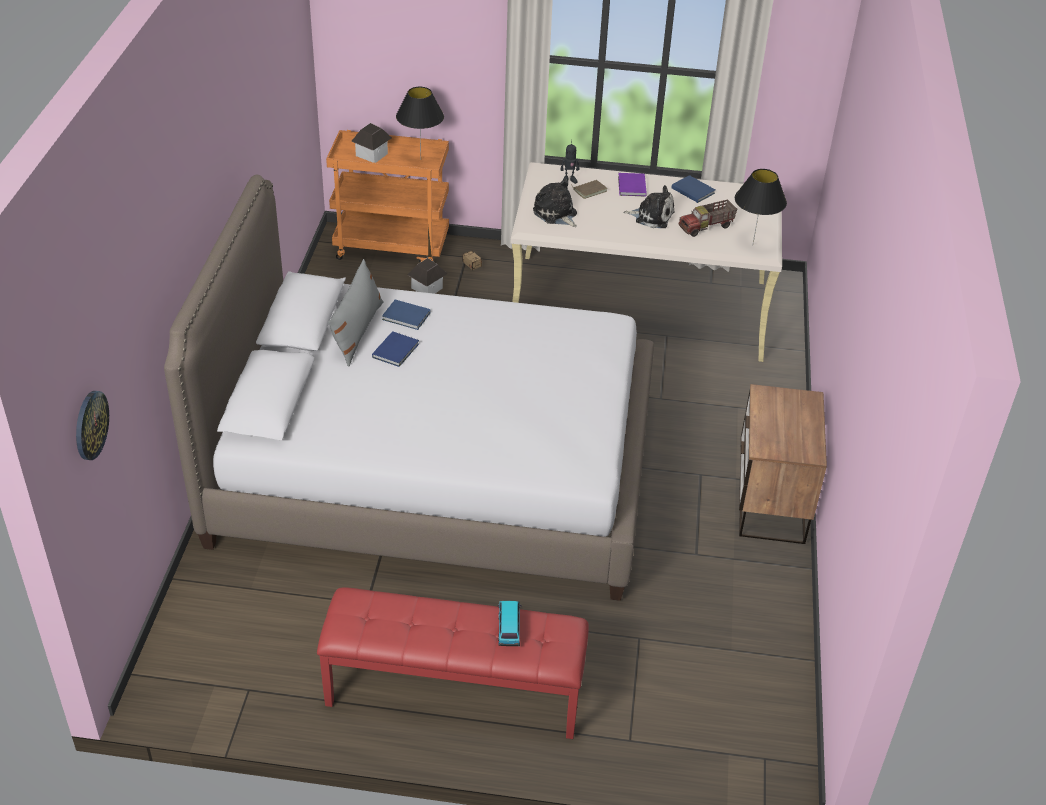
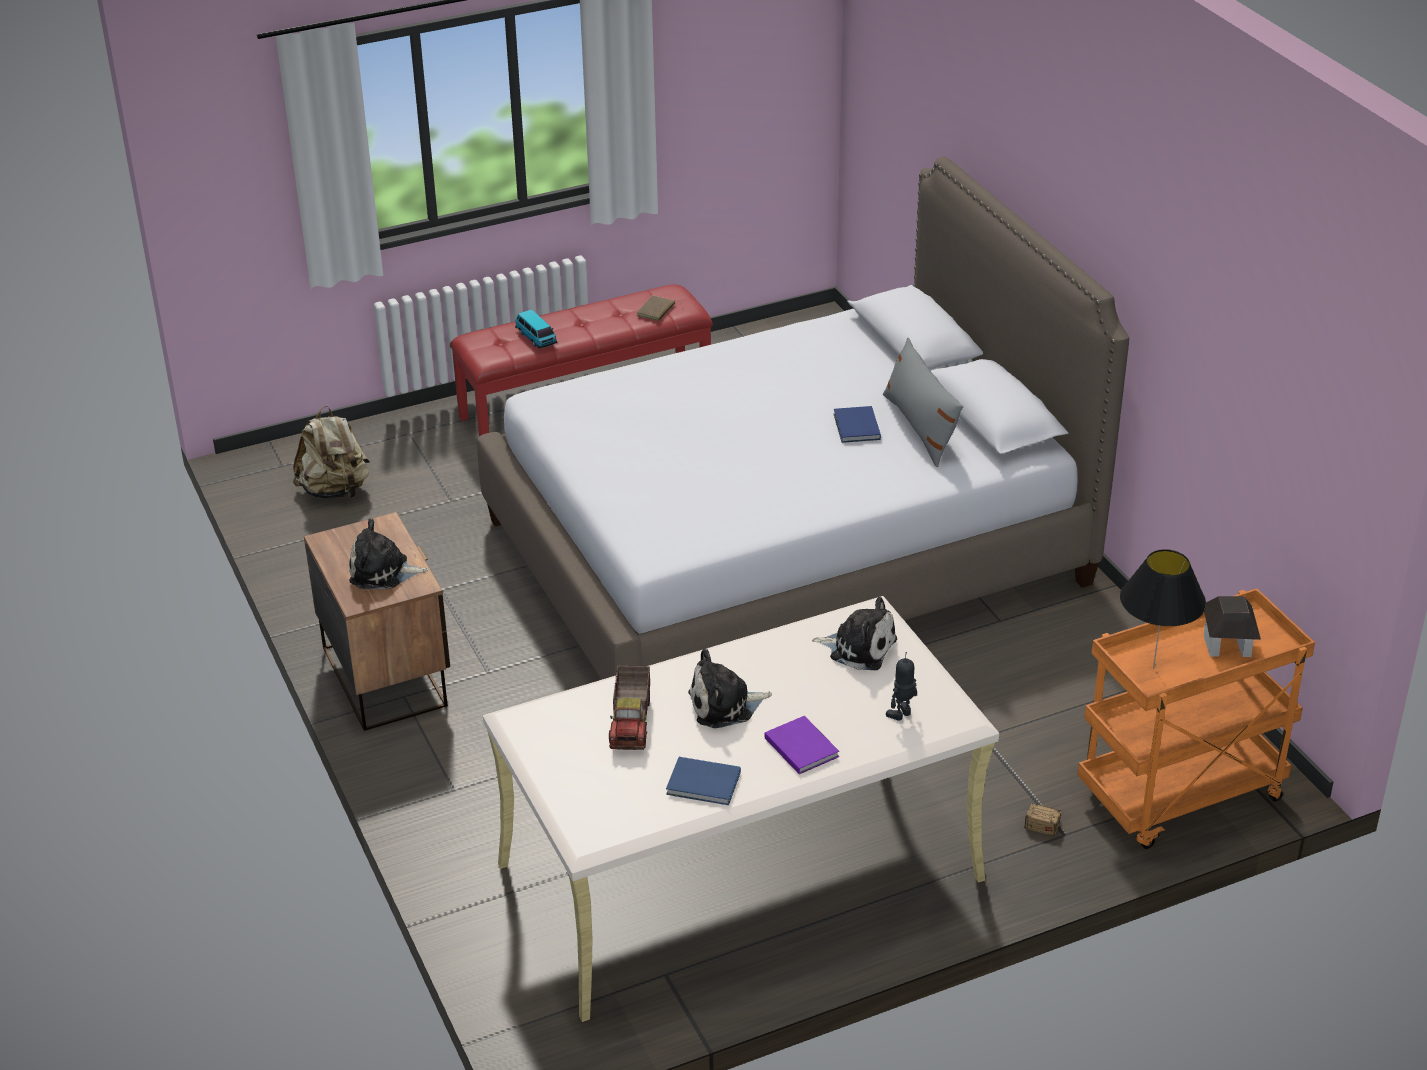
camera: 150 degrees right, 5 degrees down
(90, 425) = (878, 66): wall clock -> none
(407, 317) = (889, 463): blue book -> none
(427, 288) = (1054, 757): toy house -> none
(589, 190) = (855, 710): brown book -> brown book (657, 311)
(706, 227) = (632, 723): toy truck -> toy truck turned 150 degrees clockwise
(729, 699) = (335, 491): none -> beige backpack
(752, 245) = (544, 721): black table lamp -> none
(783, 412) = (383, 572): none -> plush toy

